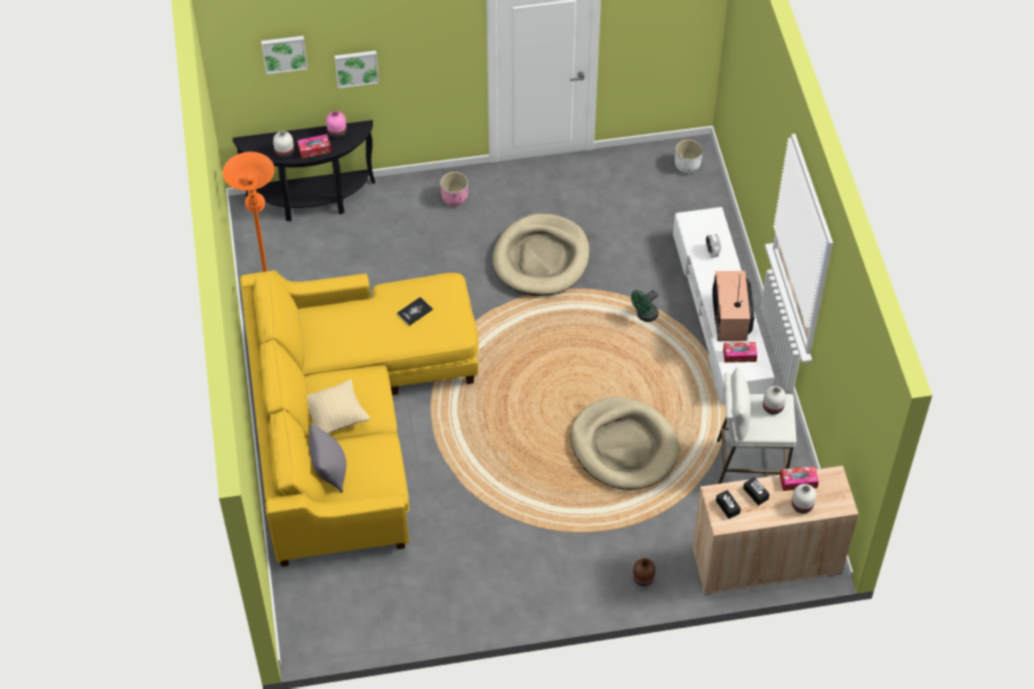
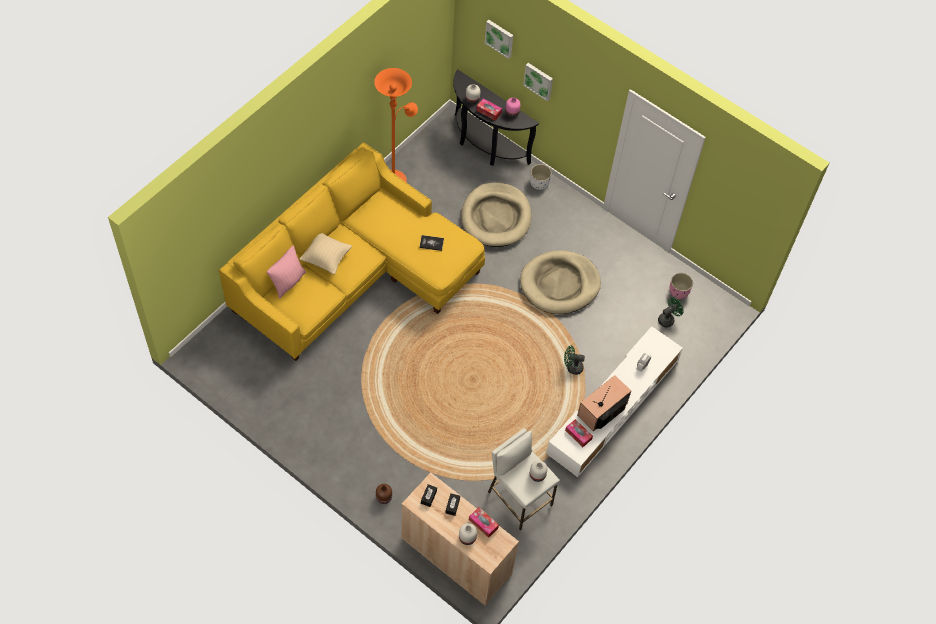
camera: 45 degrees right, 5 degrees up
(329, 471) = (288, 282): grey pillow -> pink pillow
(454, 198) = (558, 210): pink planter -> pink planter (679, 292)
(624, 447) = (466, 422): beige dog bed -> beige dog bed (496, 217)
(665, 203) = (668, 319): none -> green fan
(687, 165) = (709, 310): white planter -> white planter (539, 183)

